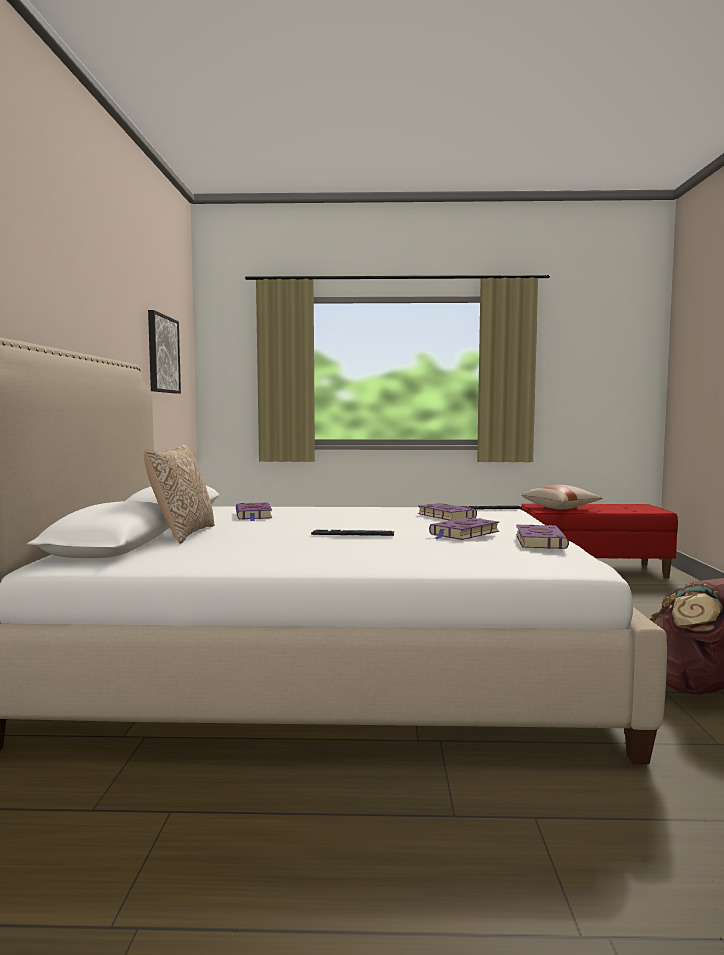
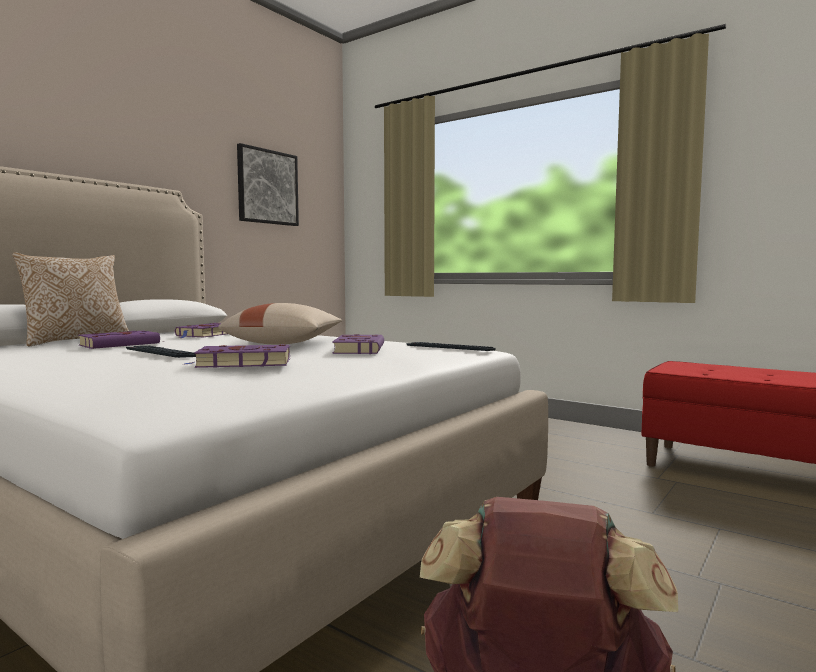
camera: 35 degrees right, 0 degrees up
(539, 541) = (271, 381): purple book -> purple book (122, 344)
(561, 508) = (707, 370): beige pillow -> beige pillow (285, 343)

